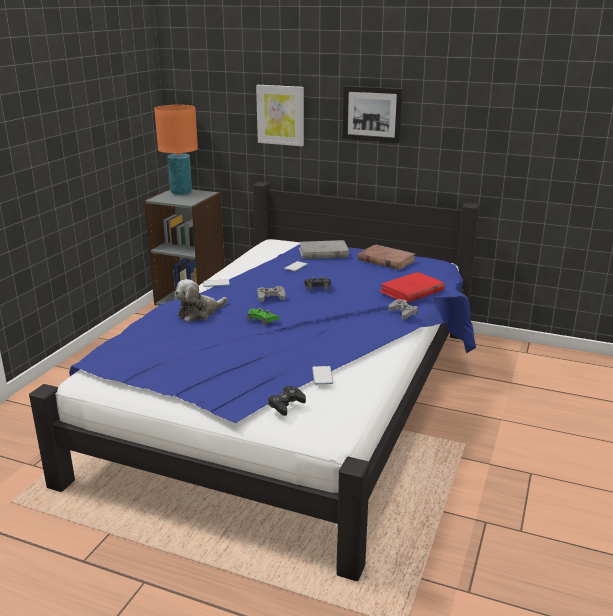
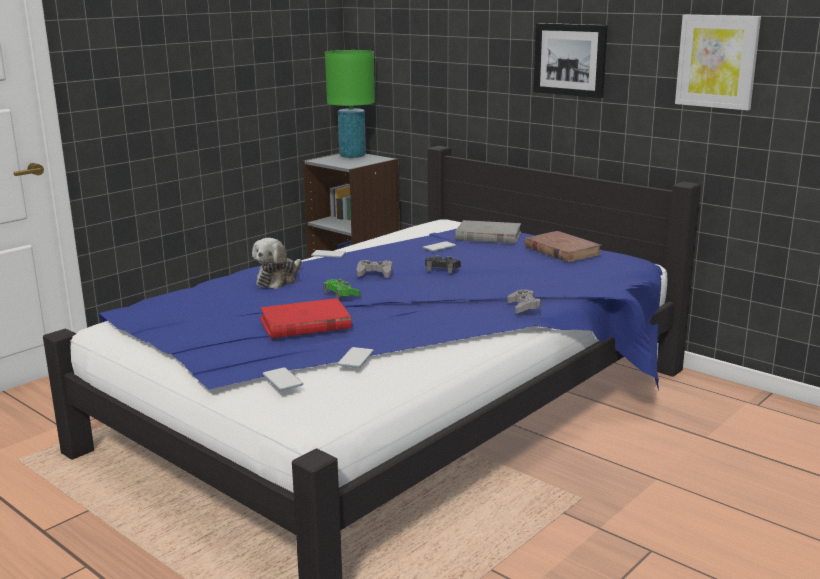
camera: 20 degrees right, 5 degrees down
(181, 192) = (352, 156): orange table lamp -> green table lamp
(199, 313) = (278, 280): plush toy -> plush toy turned 45 degrees counterclockwise
(280, 115) = (466, 62): picture -> picture (717, 61)
(286, 404) = (282, 380): black game controller -> phone
(411, 291) = (559, 285): red book -> red book (304, 324)

